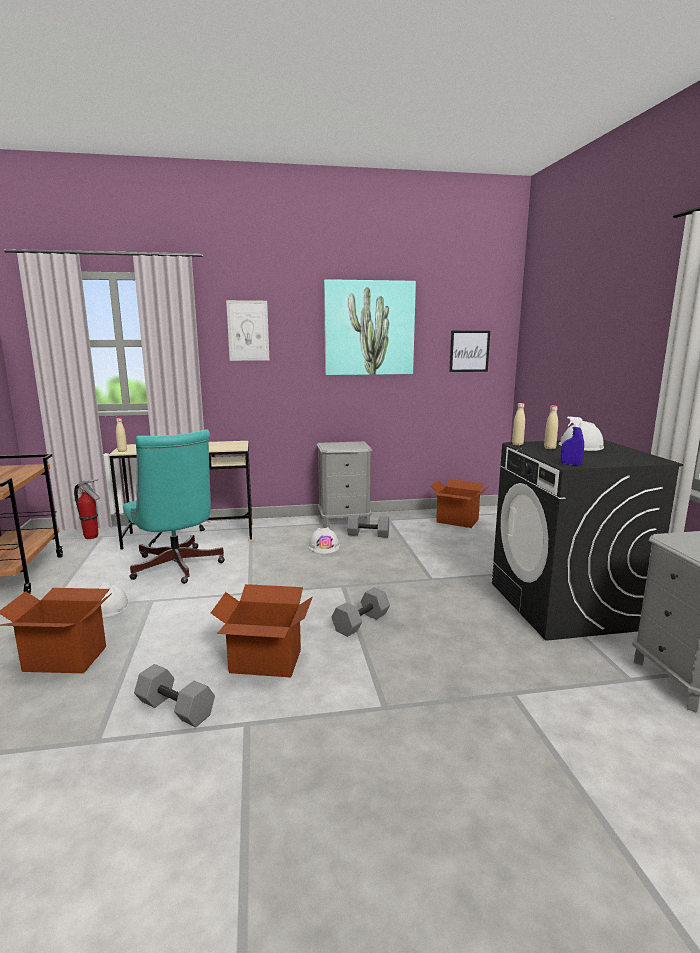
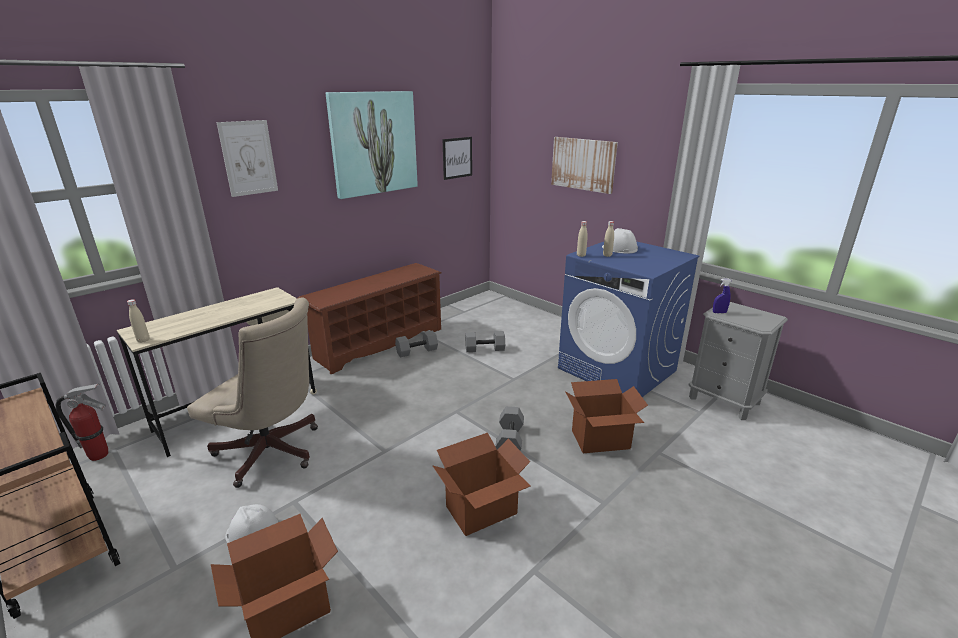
camera: 35 degrees left, 10 degrees up
(176, 568) = (273, 454): turquoise office chair -> beige office chair
(177, 708) = (464, 591): grey dumbbell -> grey dumbbell (485, 349)
(324, 546) = (393, 377): white hard hat -> none
(344, 521) = (379, 343): grey nightstand -> brown shoe rack
(457, 521) = (472, 316): cardboard box -> cardboard box (601, 440)
(566, 605) = (617, 369): black washing machine -> blue washing machine
(570, 464) = (649, 271): blue spray bottle -> blue spray bottle (719, 312)
(589, 354) = (583, 164): none -> picture

